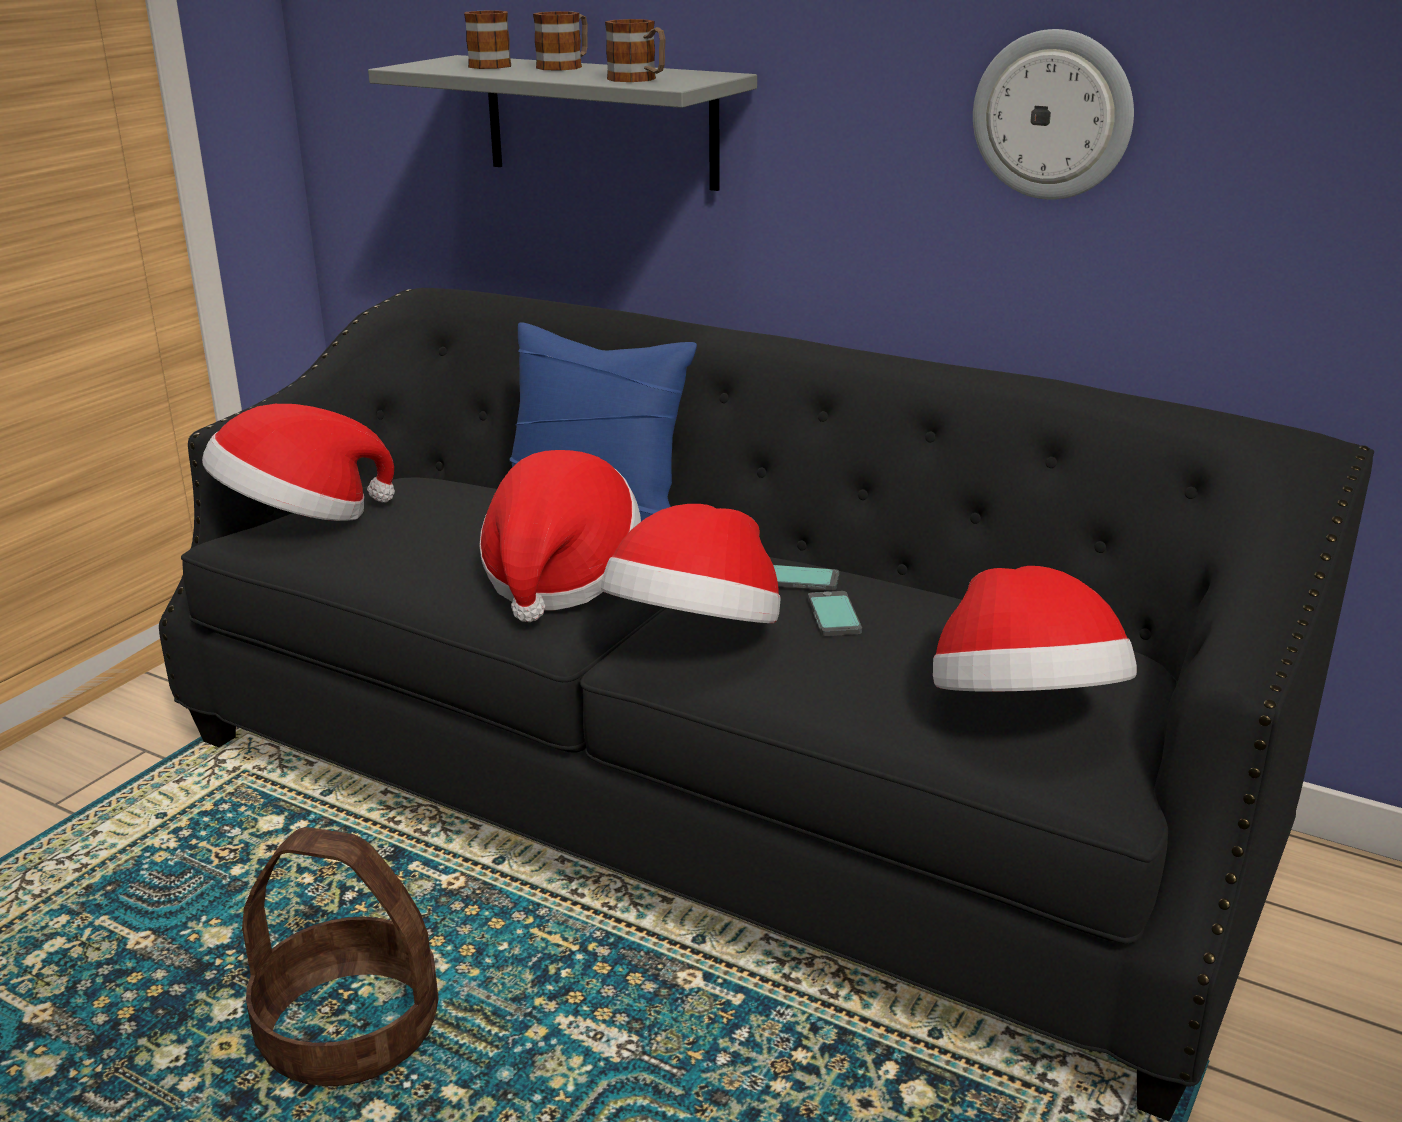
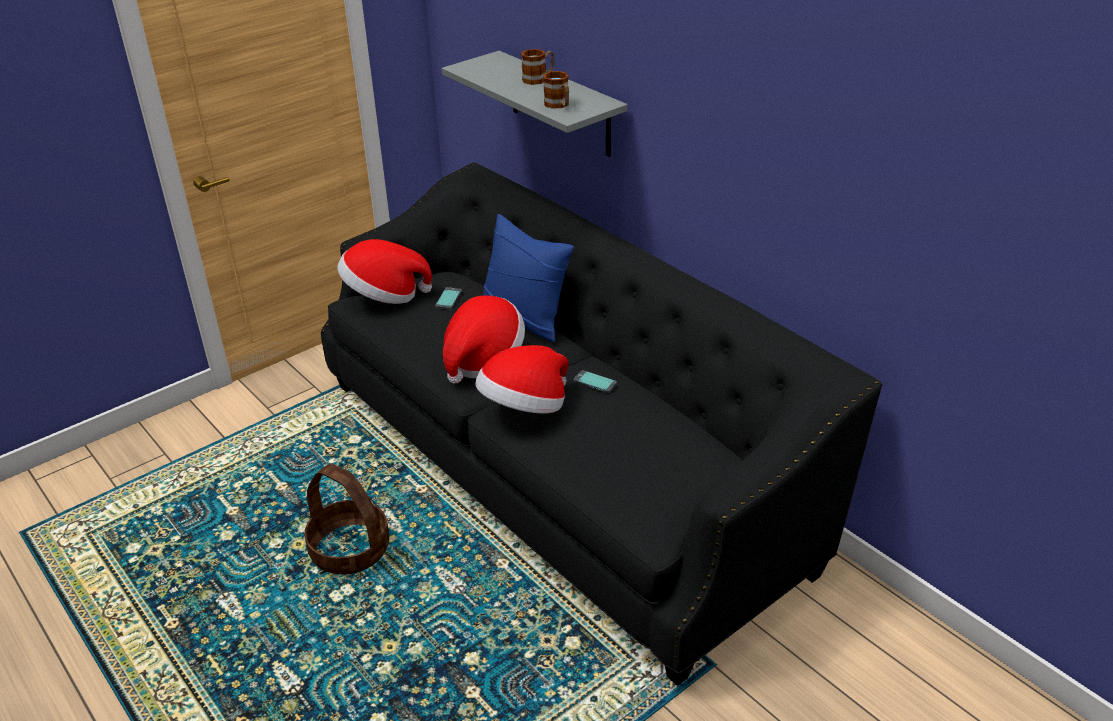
camera: 20 degrees right, 10 degrees up
(486, 65) = (501, 70): mug -> none
(833, 615) = (596, 409): phone -> phone (448, 299)
(1024, 712) = (645, 485): hat -> none
(1053, 115) = (753, 167): wall clock -> none

